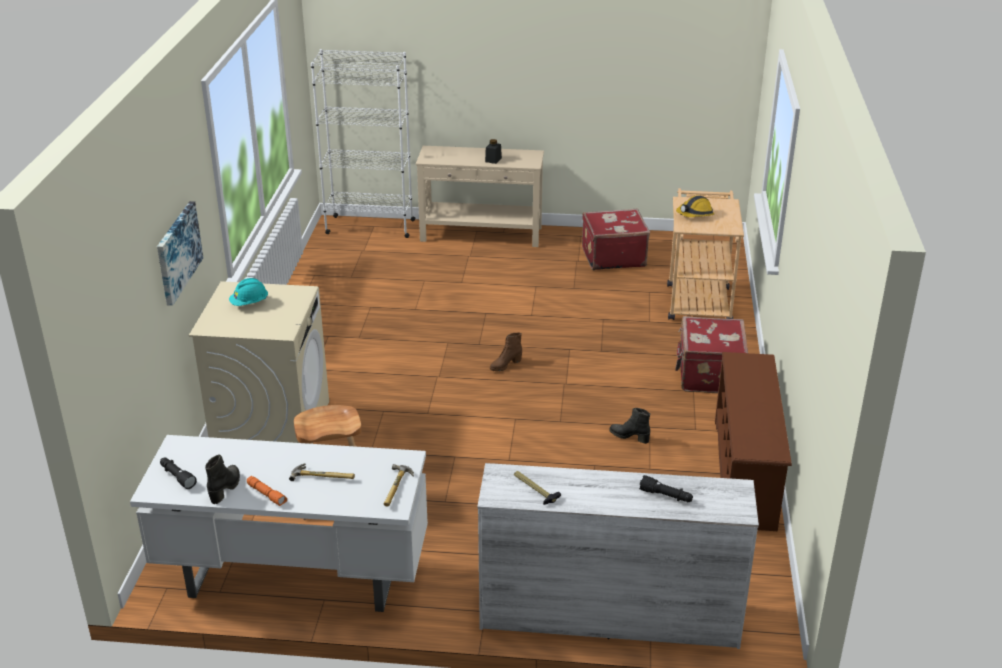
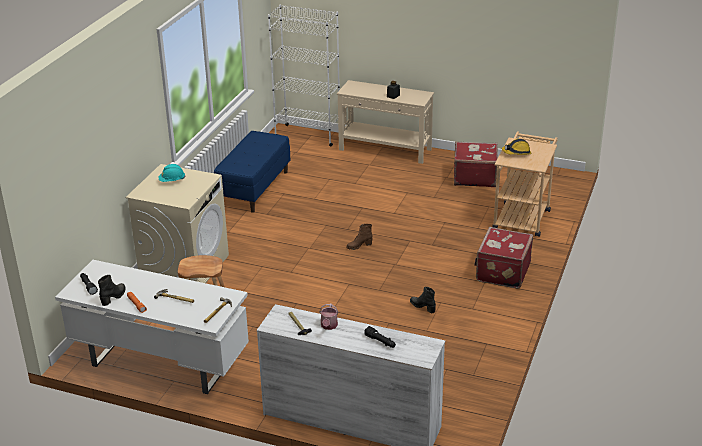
camera: 15 degrees right, 0 degrees up
(177, 252) = (122, 142): picture -> none
(326, 305) = (254, 188): none -> blue bench
(580, 484) = (328, 326): none -> watering can
(746, 474) = (493, 344): brown shoe rack -> none

